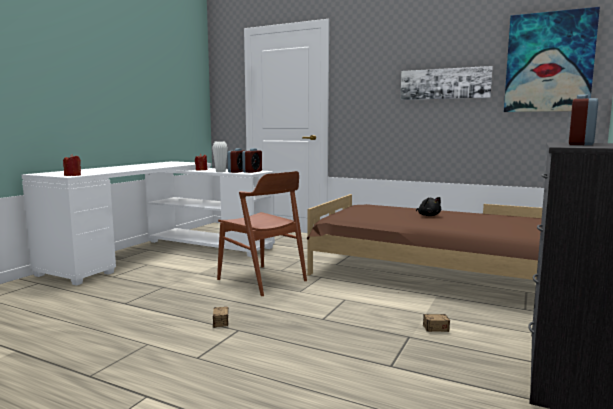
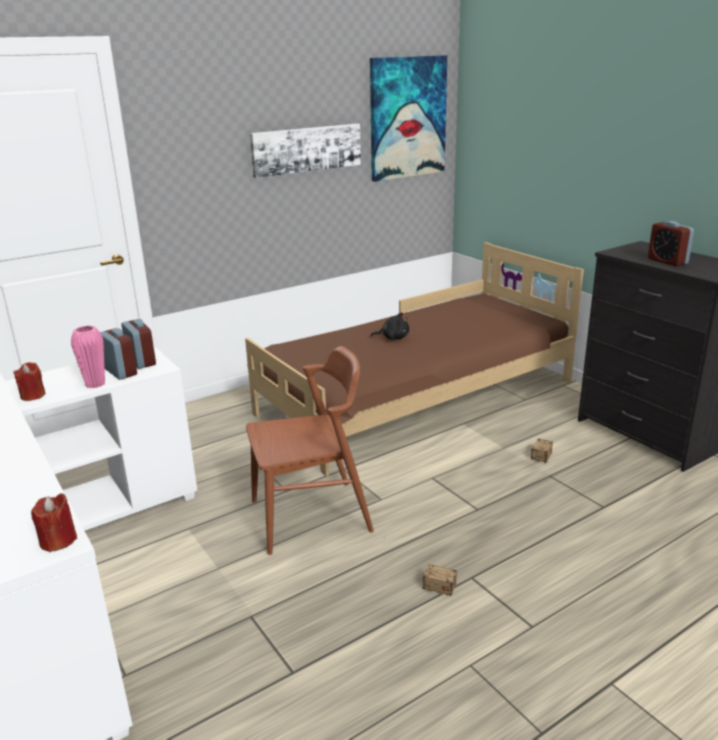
camera: 60 degrees left, 15 degrees up
(220, 171) = (95, 384): white vase -> pink vase

